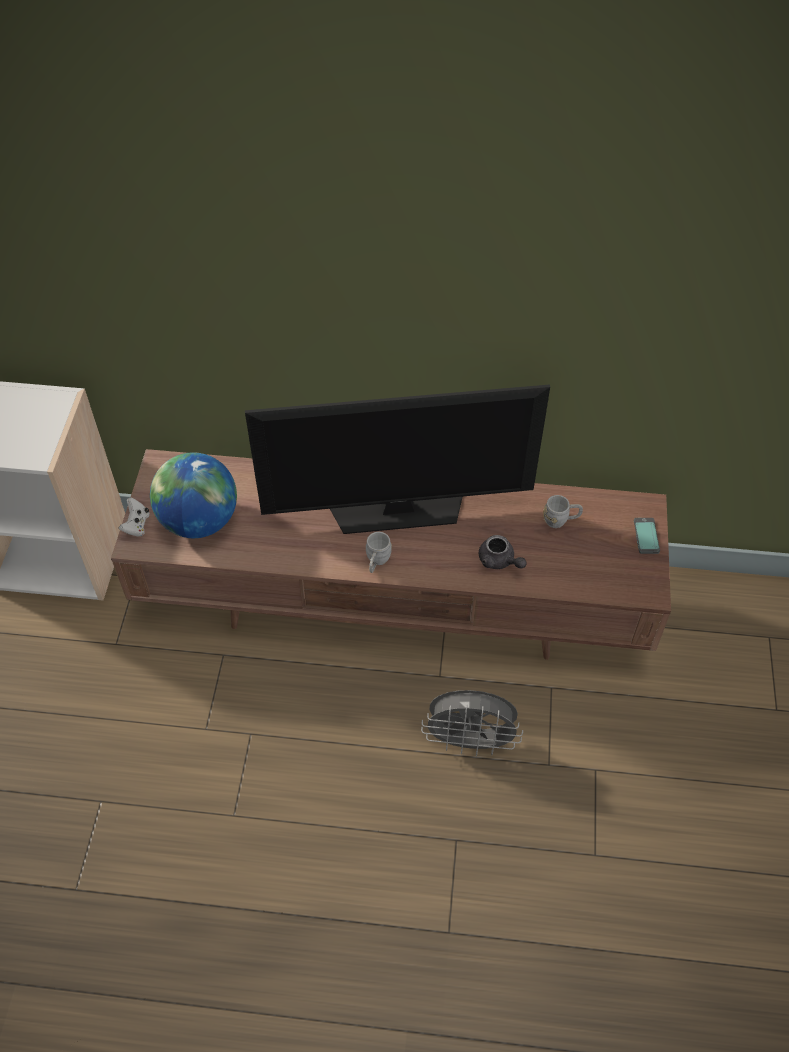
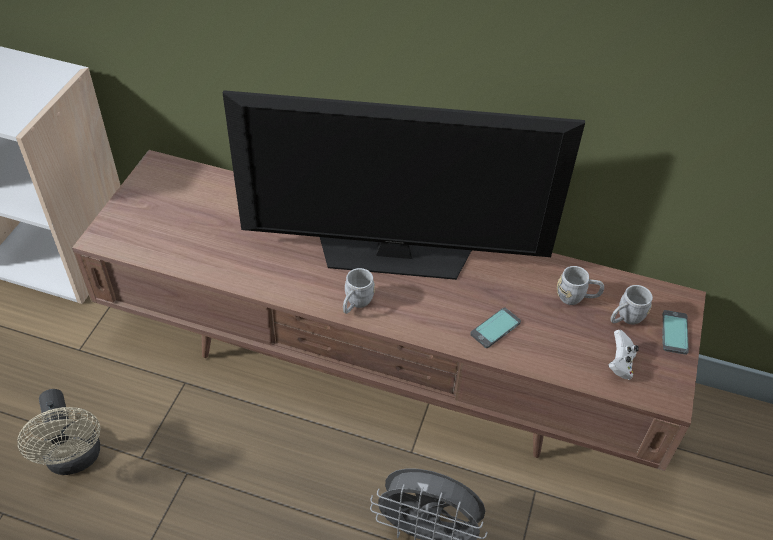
camera: 10 degrees right, 5 degrees down
(137, 525) = (111, 220): white game controller -> white game controller (620, 364)
(147, 742) = (75, 459): none -> beige fan
(199, 521) = (177, 227): globe -> none
(499, 561) = (495, 328): grey teapot -> phone
(604, 531) = (625, 318): none -> grey mug

